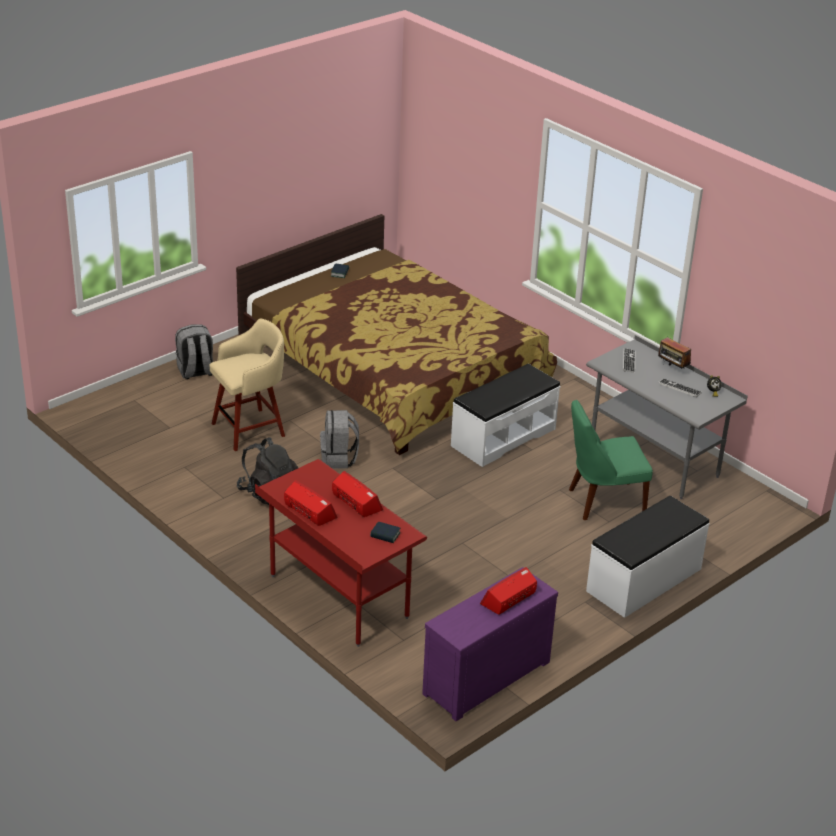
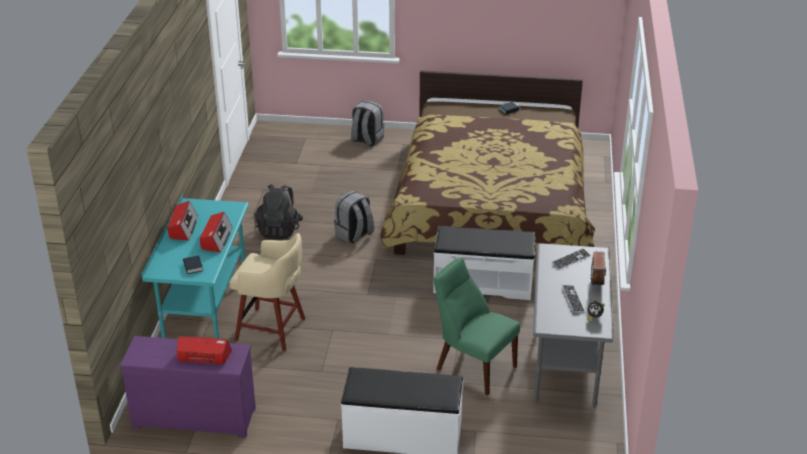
camera: 50 degrees right, 0 degrees up
(250, 429) = (336, 188): beige stool -> beige stool (272, 330)
(338, 597) = (206, 312): red desk -> turquoise desk

